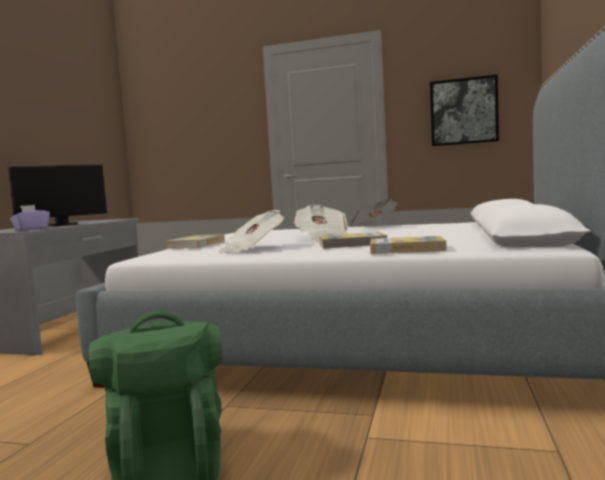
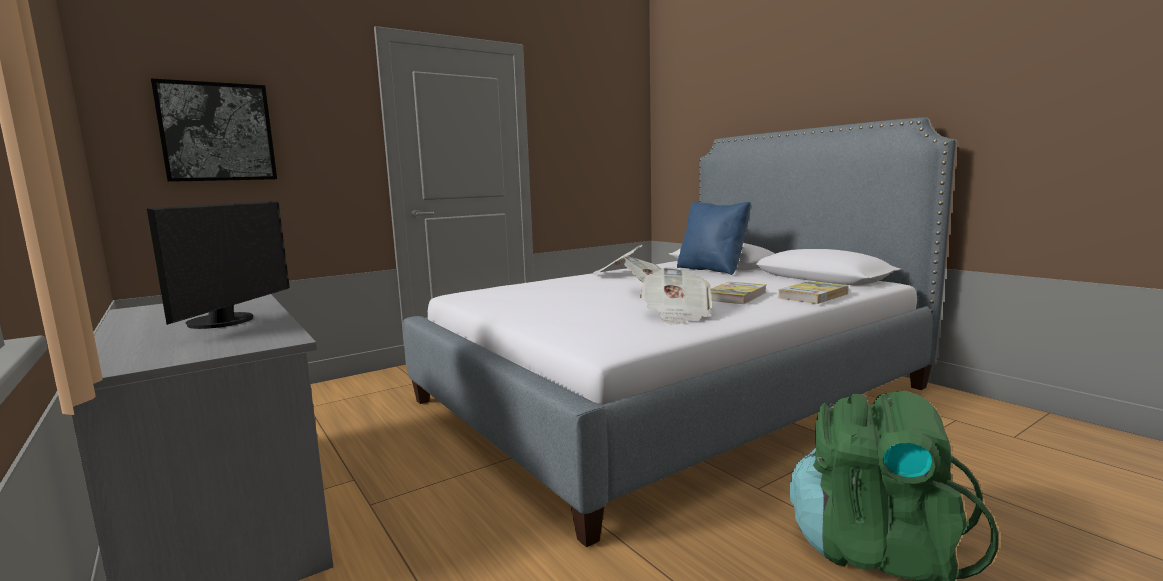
camera: 50 degrees left, 5 degrees up
(31, 229) = (262, 338): purple tissue box -> none
(196, 244) = (560, 320): book -> none
(463, 111) = (597, 149): picture -> picture (217, 132)
(463, 228) = (712, 270): none -> blue pillow

